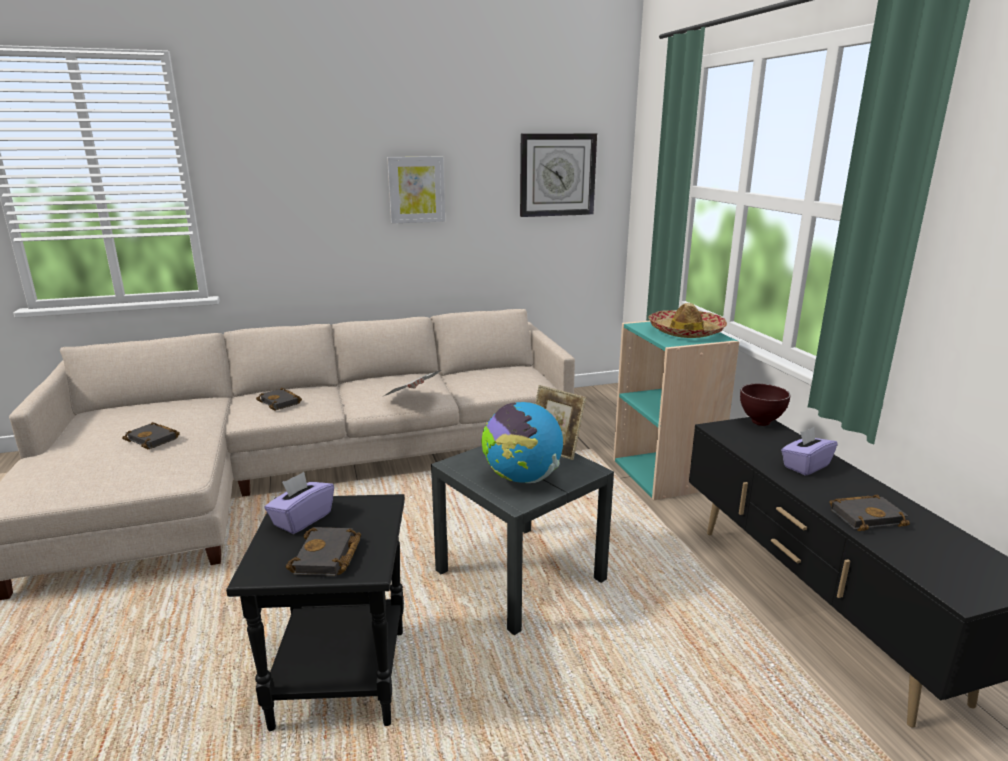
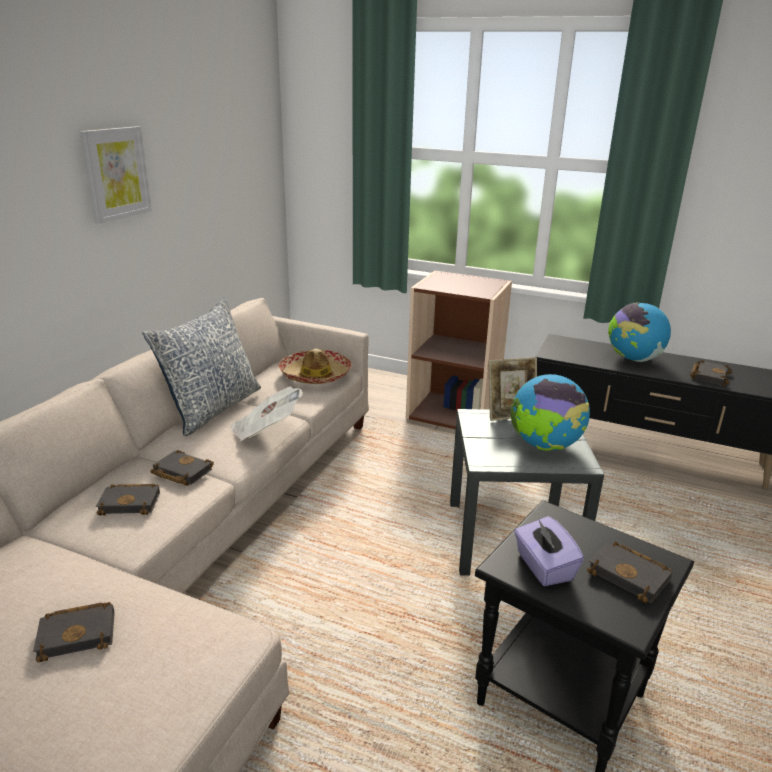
camera: 50 degrees left, 5 degrees up
(328, 399) = (180, 472): none -> black book
(414, 376) = (212, 408): none -> pillow
(557, 175) = (234, 141): wall clock -> none
(666, 474) = (454, 412): turquoise bookcase -> brown bookcase
(685, 332) = (468, 283): hat -> hat (315, 375)
(759, 422) = (558, 340): brown bowl -> none
(805, 466) = (633, 359): purple tissue box -> globe

